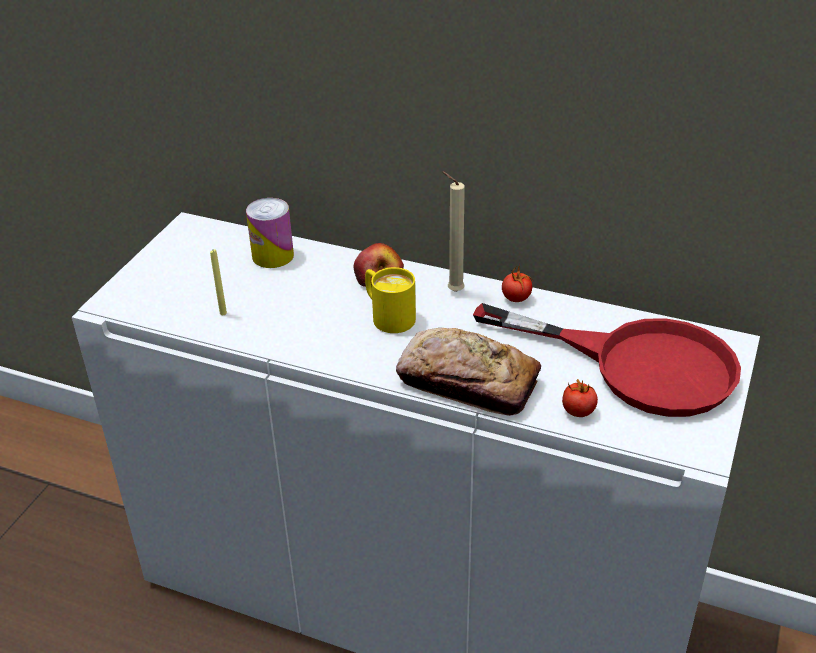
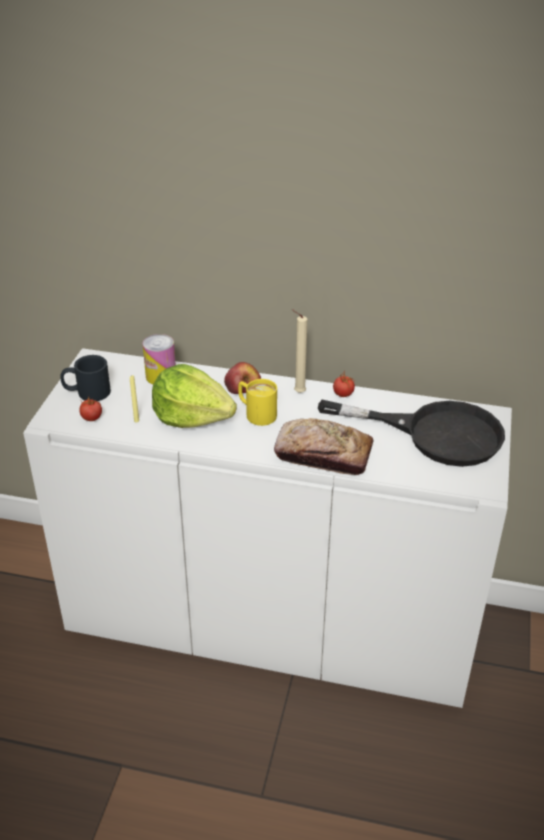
camera: 10 degrees left, 0 degrees up
(169, 270) = (87, 392): none -> black mug
(299, 313) = (192, 416): none -> lettuce
(578, 411) = (402, 468): tomato -> tomato (92, 418)
(637, 365) = (435, 433): red frying pan -> black frying pan

